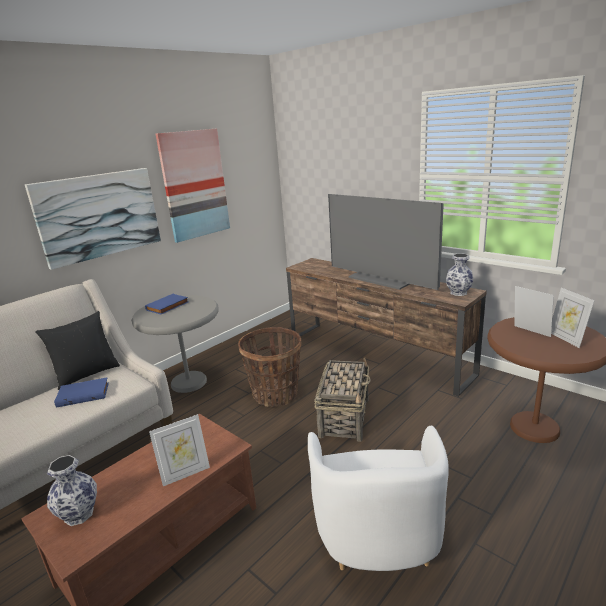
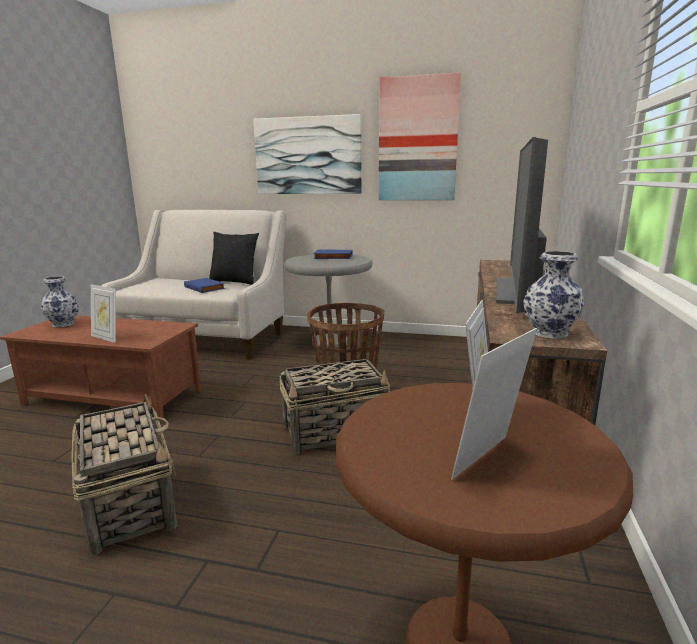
camera: 60 degrees right, 5 degrees down
(378, 533) = (130, 503): white armchair -> basket

